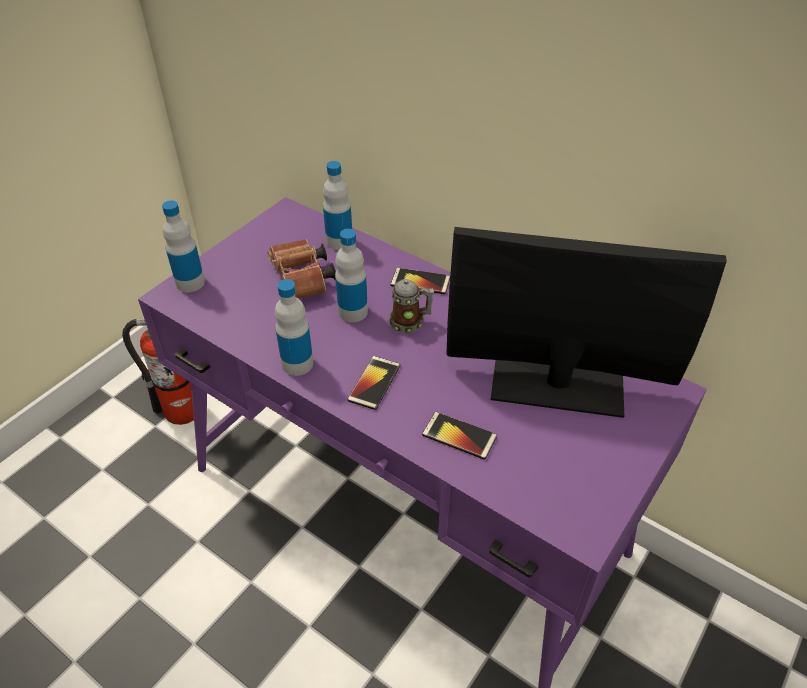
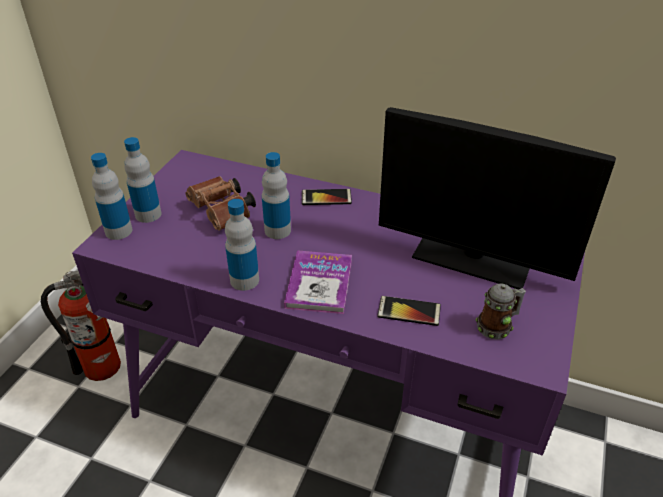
camera: 15 degrees left, 5 degrees down
(339, 241) = (243, 177): bottle -> bottle (148, 214)
(374, 383) = (319, 283): phone -> book
(410, 322) = (331, 230): mug -> mug (497, 326)
(557, 386) = (472, 258): monitor -> monitor turned 150 degrees counterclockwise

